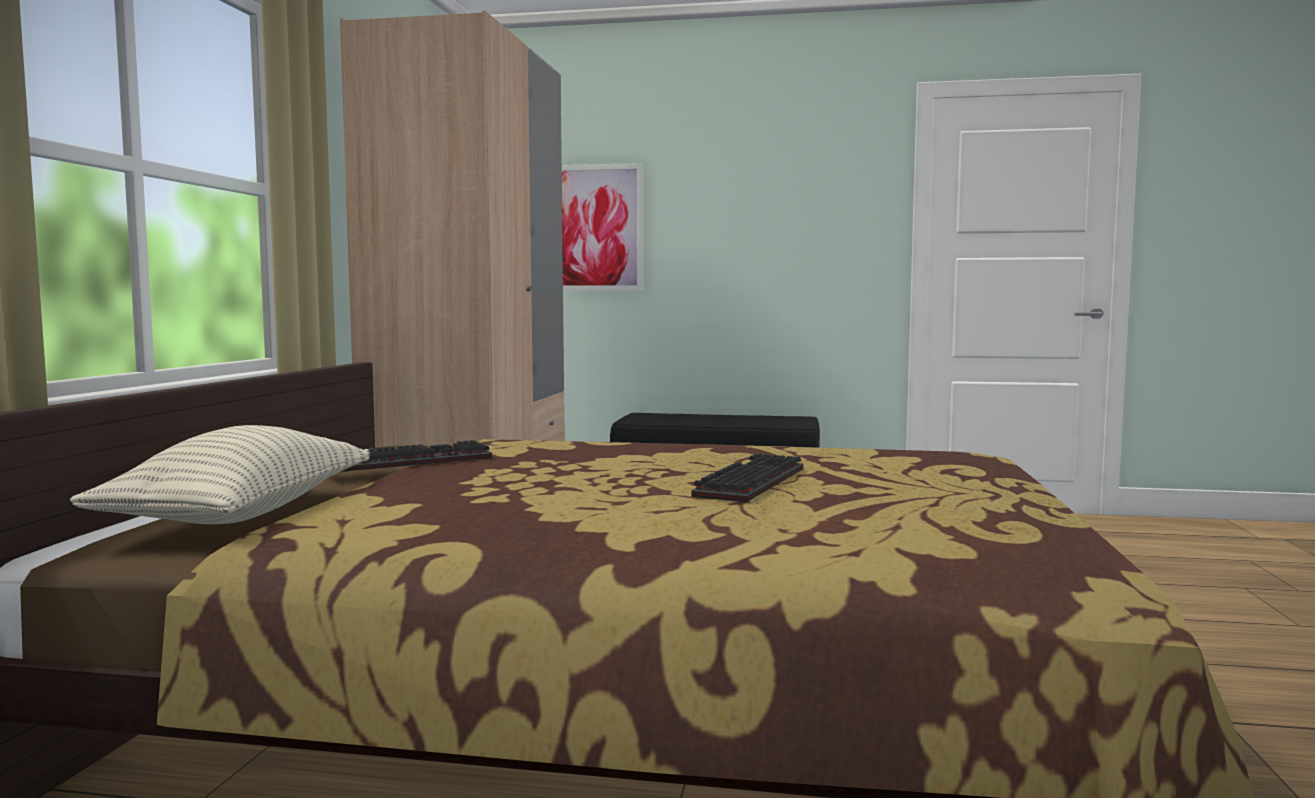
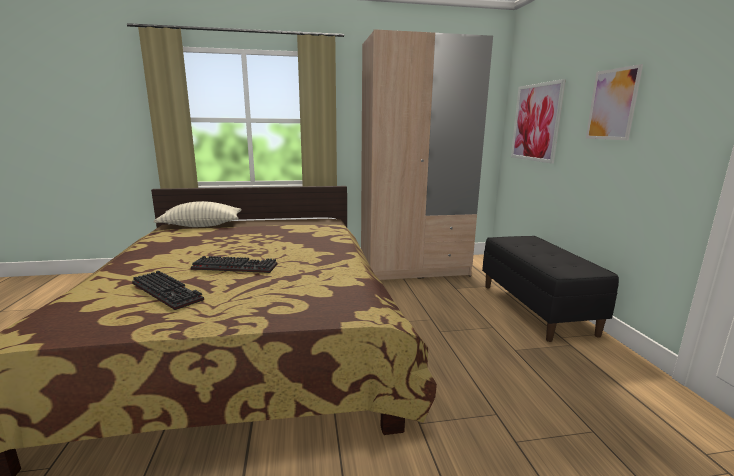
camera: 70 degrees right, 10 degrees up
(410, 461) = (272, 224): keyboard -> keyboard (169, 291)
(745, 203) = (612, 104): none -> picture

